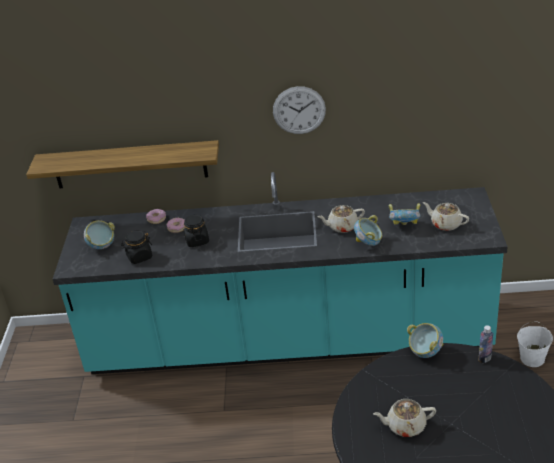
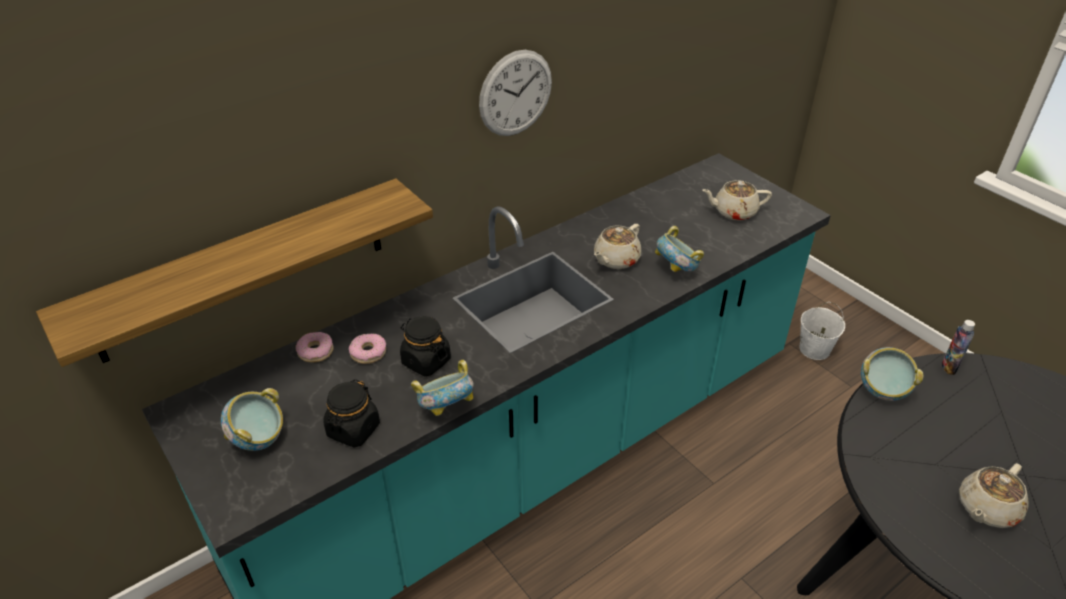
camera: 40 degrees left, 5 degrees up
(404, 226) = (691, 231): bowl -> bowl (446, 408)

